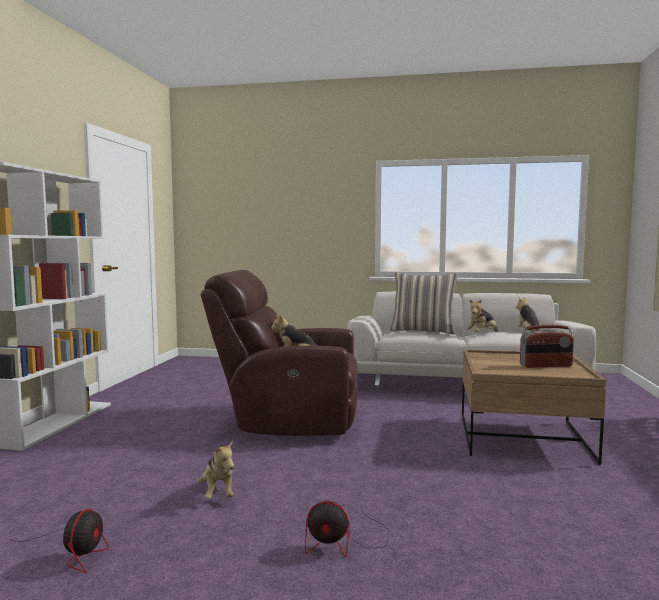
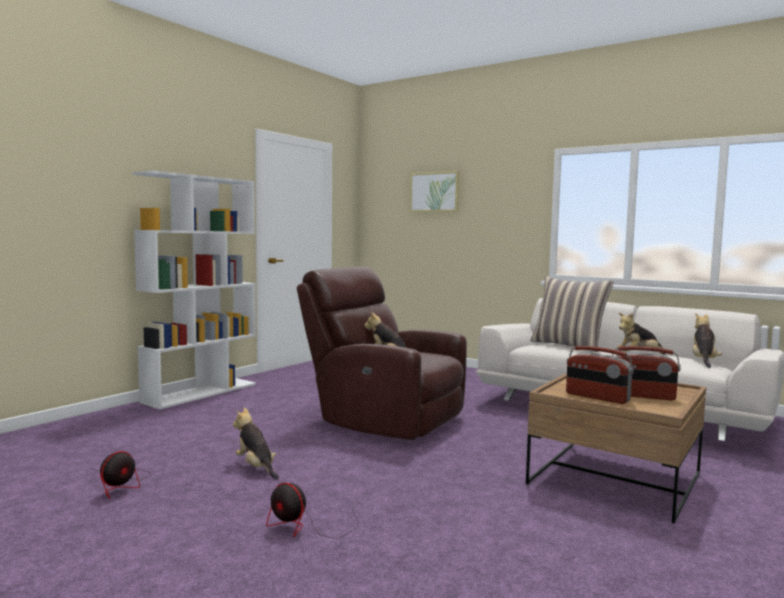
camera: 25 degrees right, 0 degrees up
(218, 493) = (256, 467): plush toy -> plush toy turned 135 degrees clockwise
(259, 197) = (434, 192): none -> picture
(521, 371) = (597, 397): none -> radio

